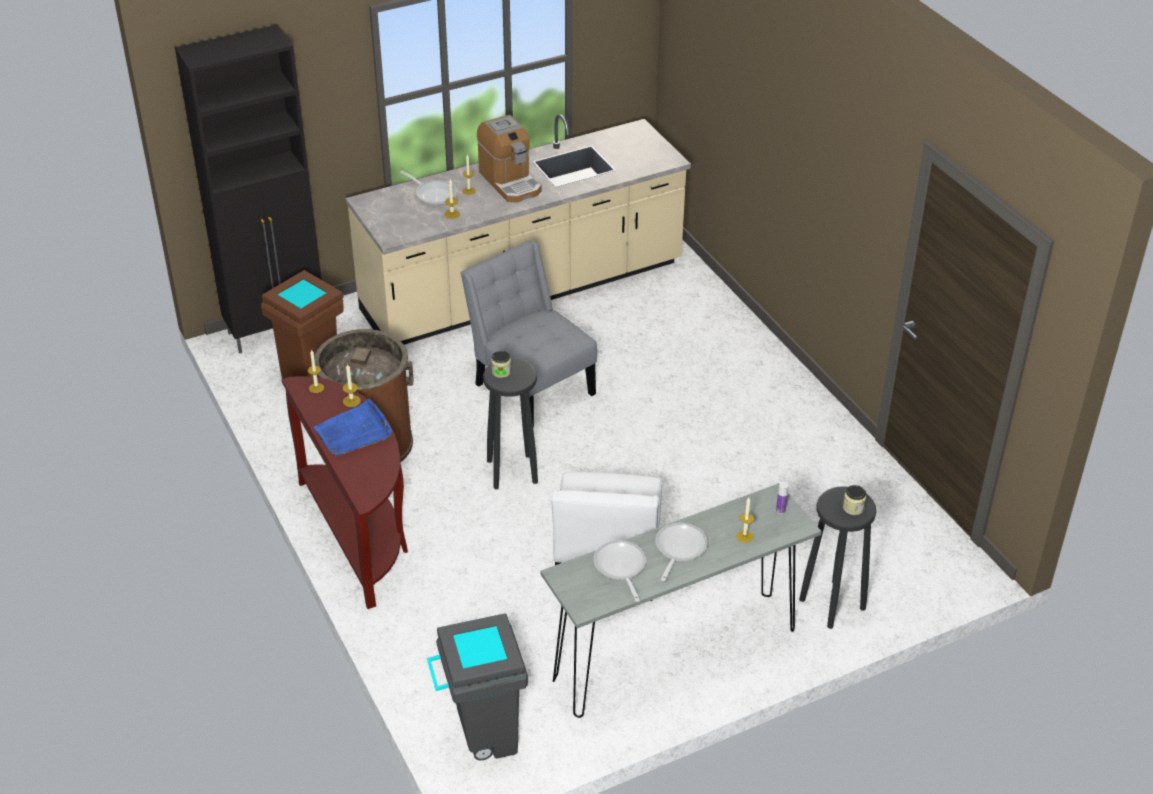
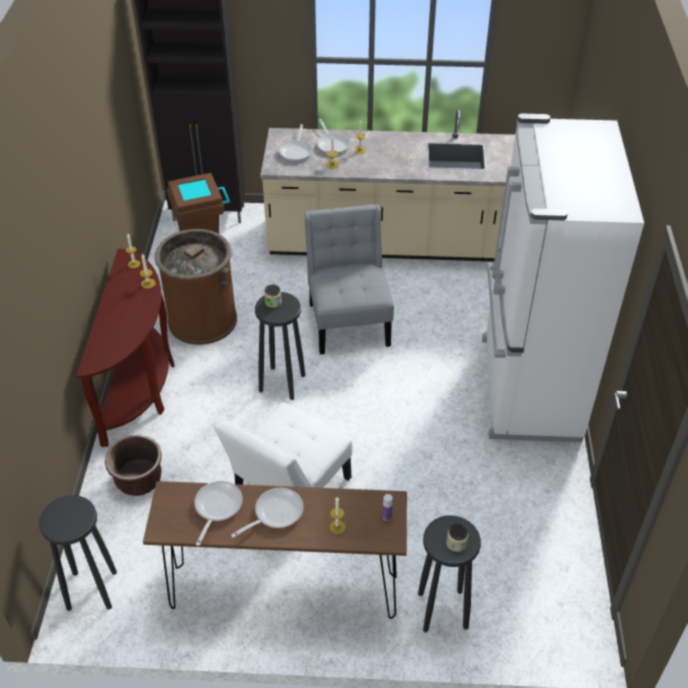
camera: 30 degrees right, 5 degrees up
(354, 432) = (128, 308): blue tray -> none
(400, 212) = (297, 151): none -> frying pan
(439, 621) = (139, 479): none -> brown planter
(481, 739) = (92, 589): grey trash can -> black stool
(510, 182) = (396, 153): coffee machine -> none
(676, 655) = (284, 592): grey console table -> brown console table
(759, 383) = (527, 389): none -> white fridge

